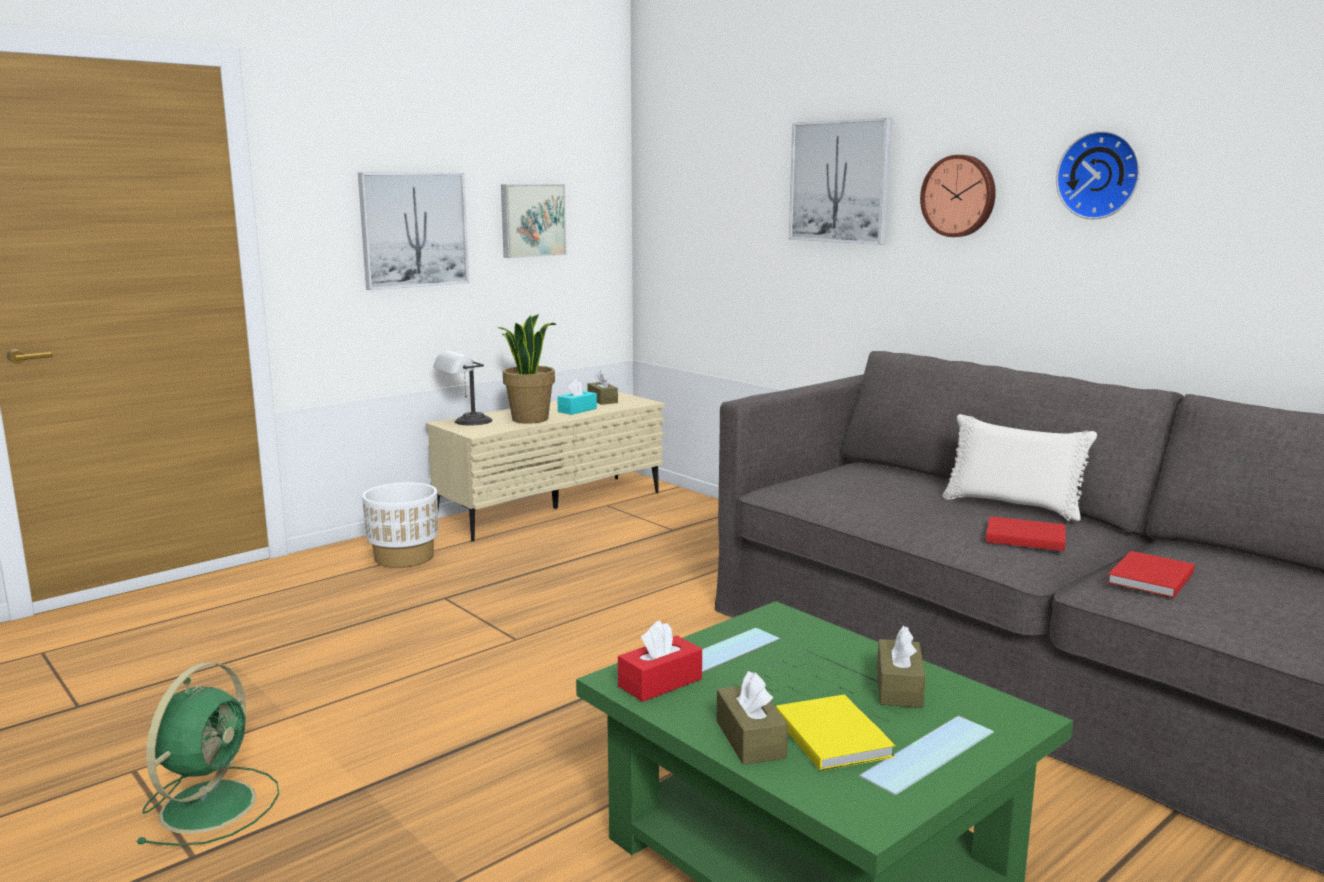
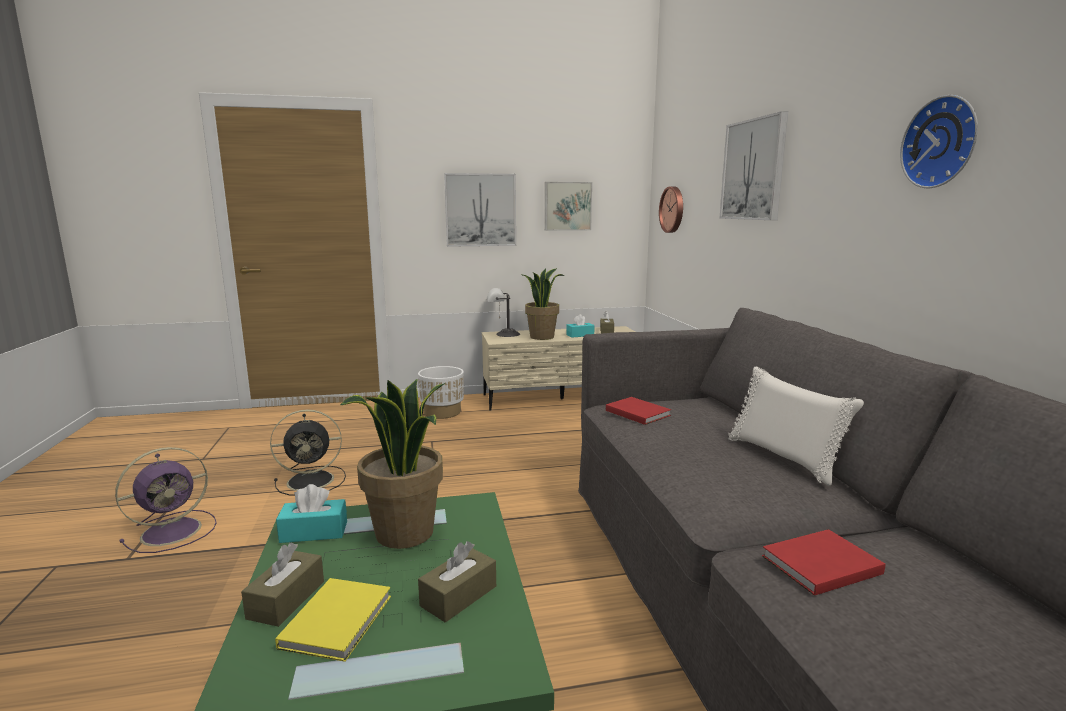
camera: 30 degrees right, 0 degrees up
(211, 804) = (174, 531): green fan -> purple fan
(337, 686) = (313, 480): none -> black fan
(660, 682) = (314, 532): red tissue box -> turquoise tissue box
(759, 657) = (405, 534): none -> potted plant
(959, 196) = (829, 174): wall clock -> wall clock (673, 209)
(1023, 537) = (747, 488): red book -> red book (637, 412)

